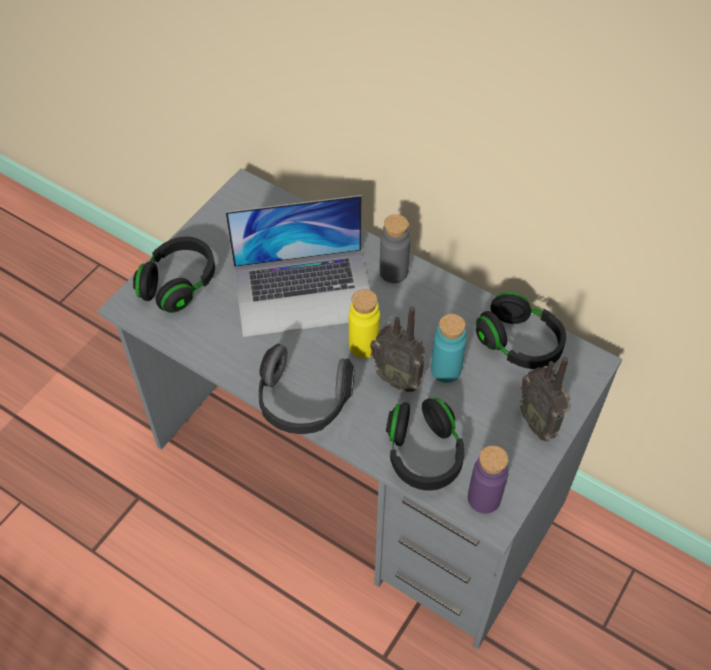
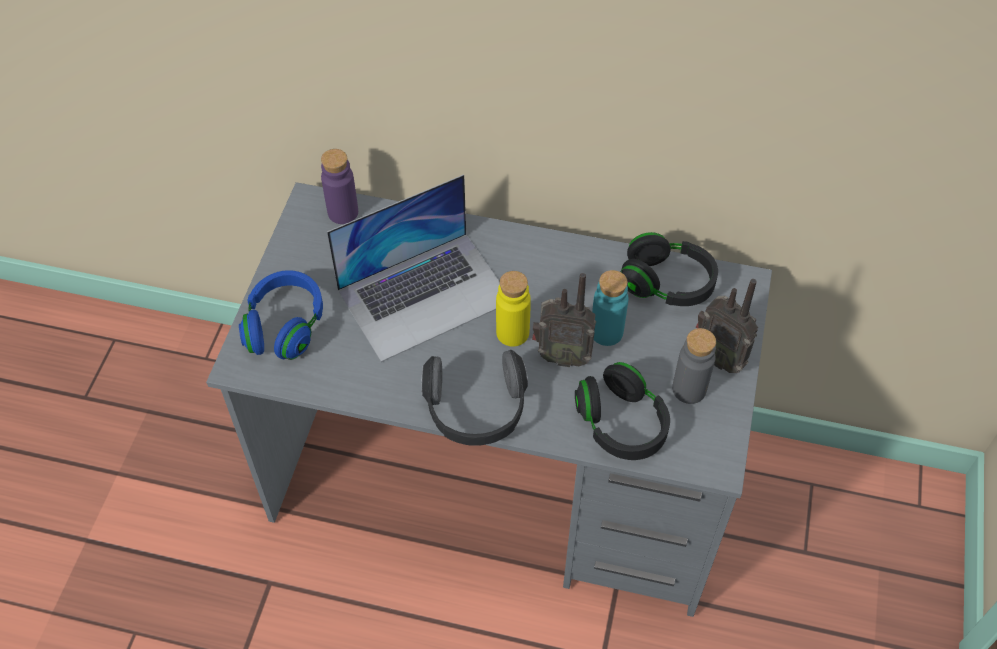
camera: 20 degrees left, 0 degrees up
(179, 284) = (285, 326): black headphones -> blue headphones
(393, 272) = (509, 247): grey bottle -> grey bottle (689, 389)
(484, 498) = (699, 449): purple bottle -> purple bottle (343, 212)

